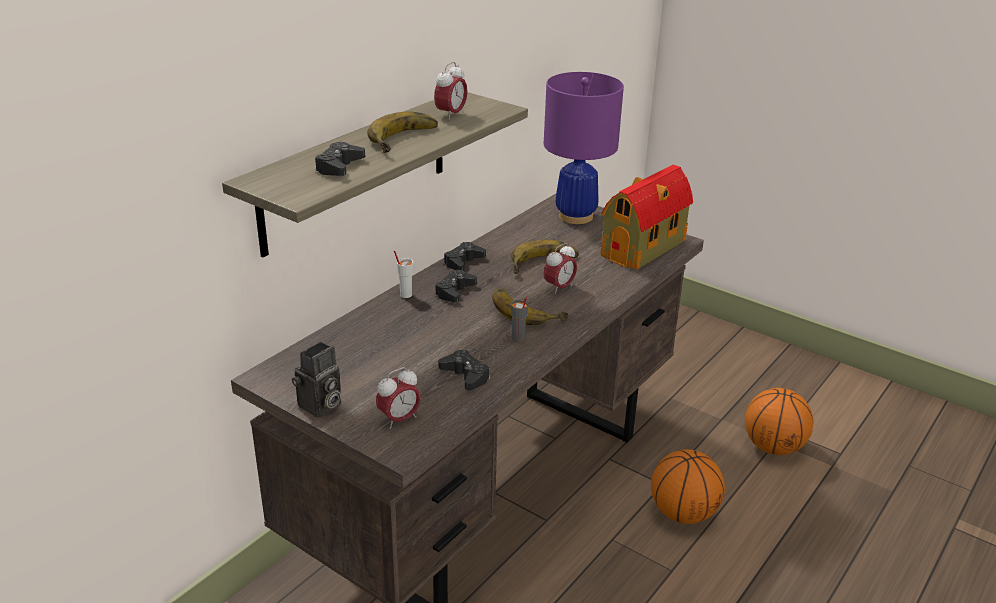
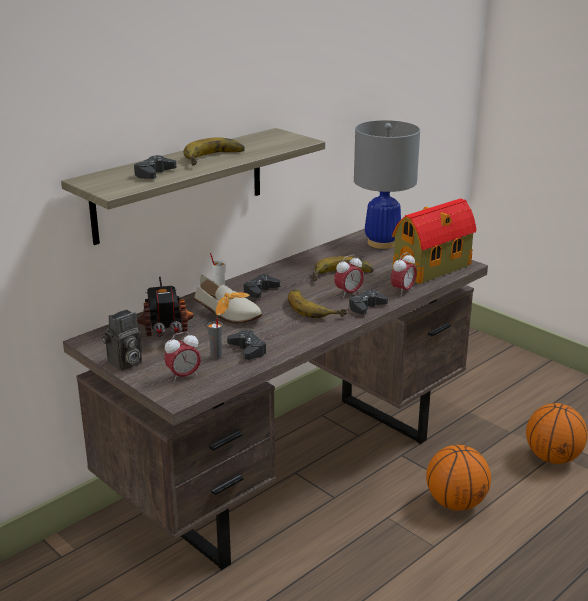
camera: 10 degrees right, 5 degrees down
(355, 348) = (166, 325): none -> toy truck
(428, 326) = (230, 314): none -> shoe
(451, 115) = (259, 144): alarm clock -> alarm clock (402, 291)
(463, 262) = (275, 271): black game controller -> black game controller (366, 307)
(518, 339) = (300, 327): grey cup -> grey cup (216, 356)
(576, 216) = (382, 243): purple table lamp -> grey table lamp

